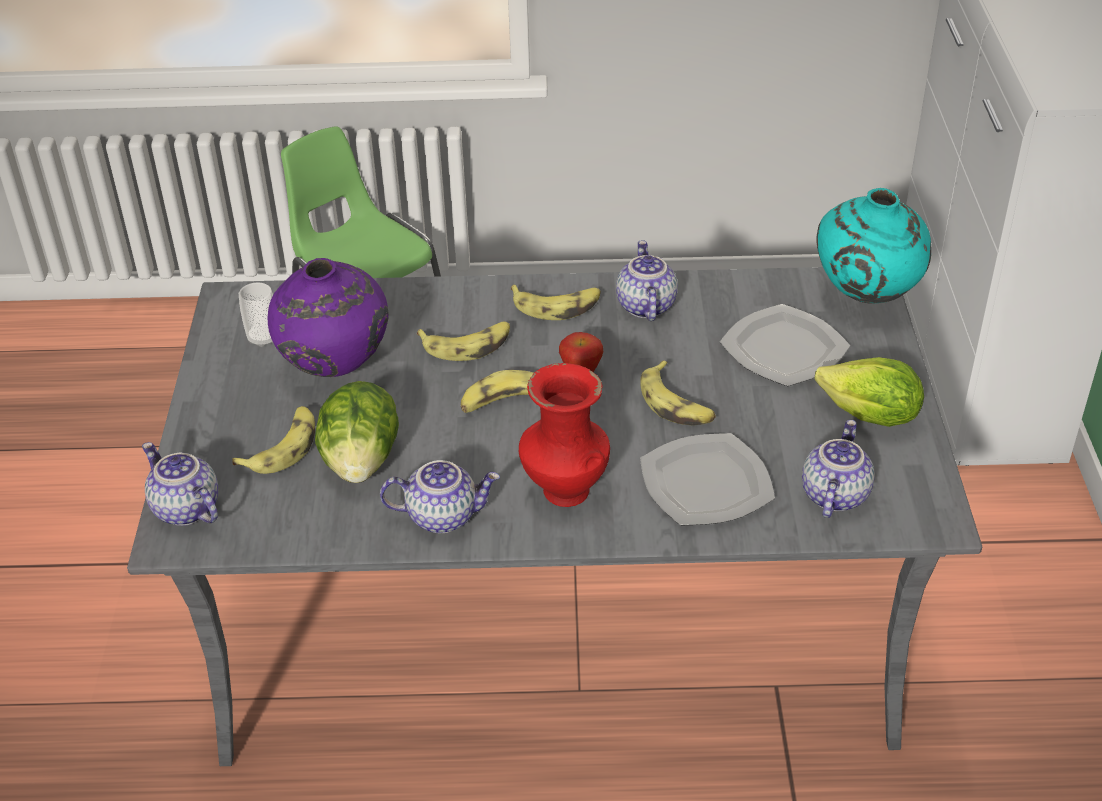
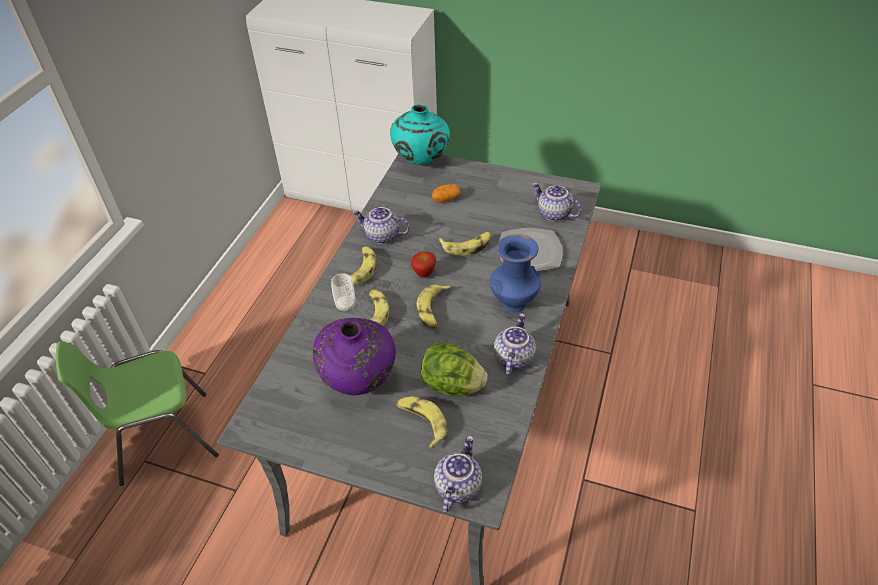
camera: 70 degrees left, 5 degrees up
(184, 509) = (457, 486): teapot -> teapot turned 135 degrees clockwise
(263, 338) = (305, 415): cup -> cup (345, 305)
(564, 490) = (513, 304): red vase -> blue vase
(784, 350) = (446, 199): plate -> potato
(870, 416) = (507, 187): lettuce -> none

